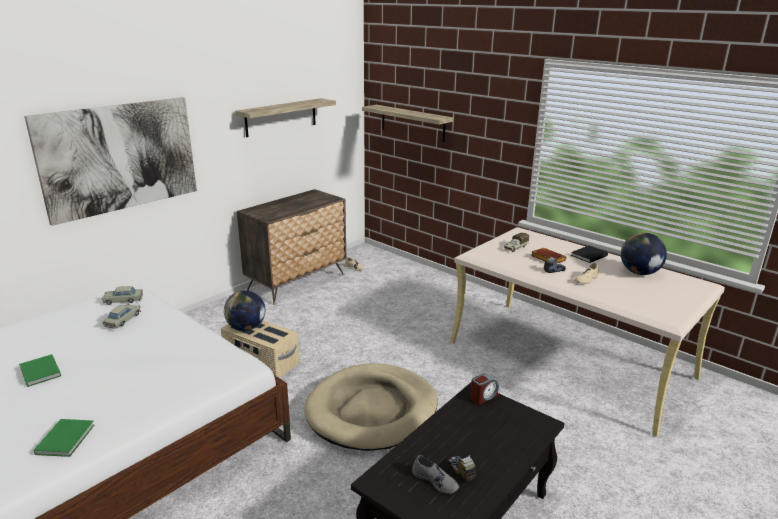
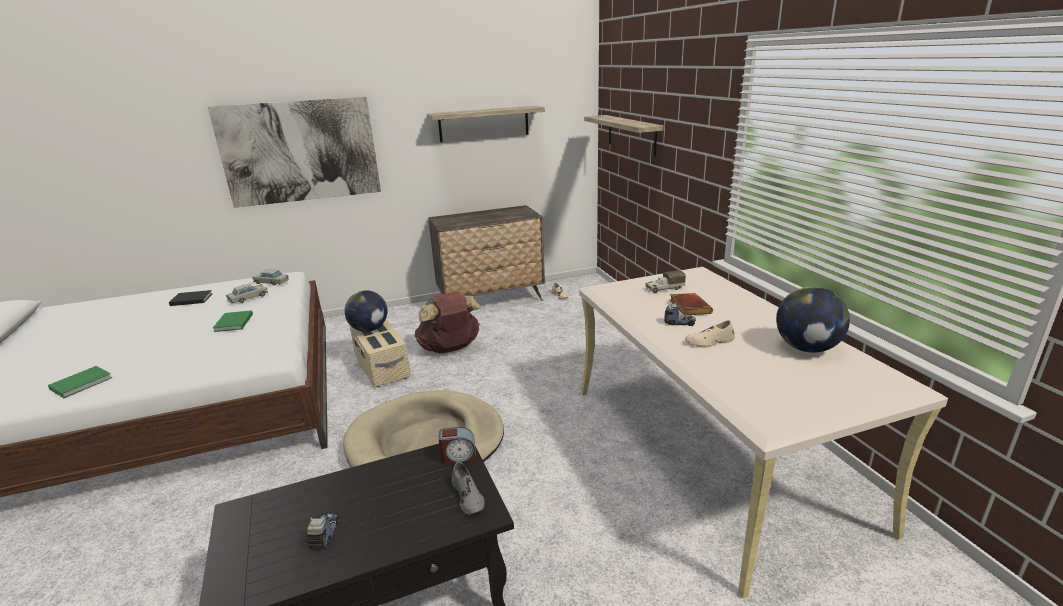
camera: 30 degrees right, 0 degrees up
(40, 373) = (142, 327): green book -> green book (232, 323)
(307, 332) = (450, 349): none -> brown backpack
(435, 481) = (287, 534): grey shoe -> grey shoe (468, 496)
(588, 255) = (754, 313): black book -> black book (190, 299)

